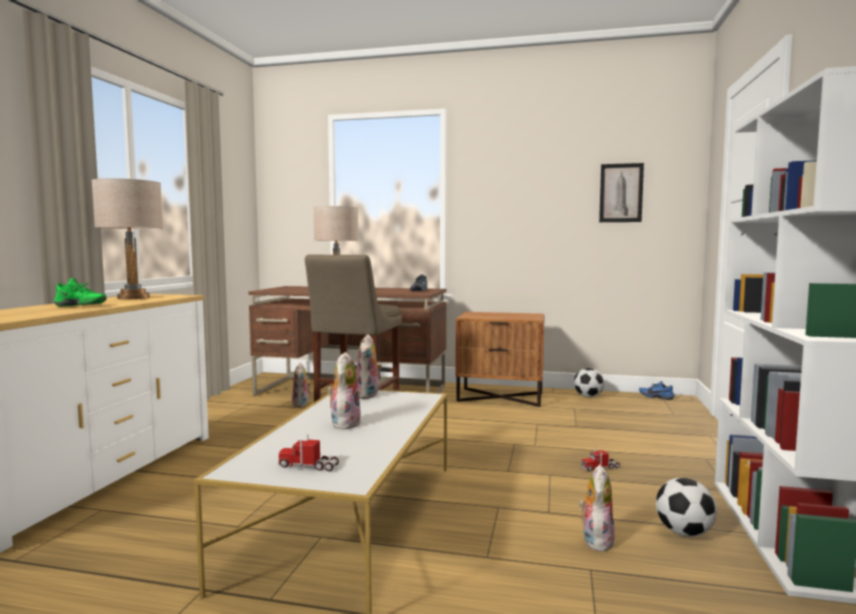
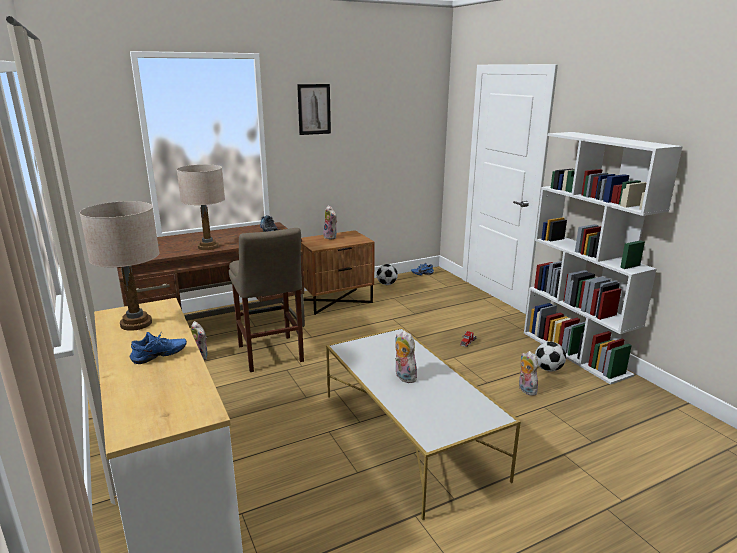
camera: 40 degrees left, 15 degrees up
(79, 306) = (160, 357): green shoe -> blue shoe
(308, 466) = (457, 416): toy truck -> none
(368, 395) = (363, 346): plush toy -> plush toy (331, 237)
(621, 193) = (396, 130): picture -> picture (314, 109)

